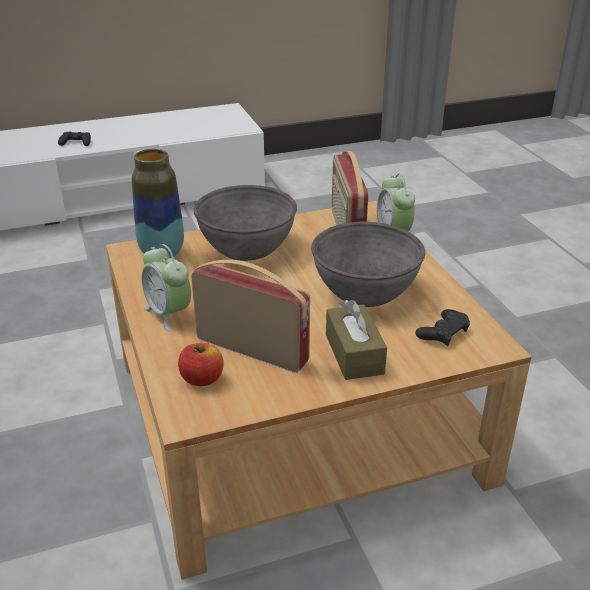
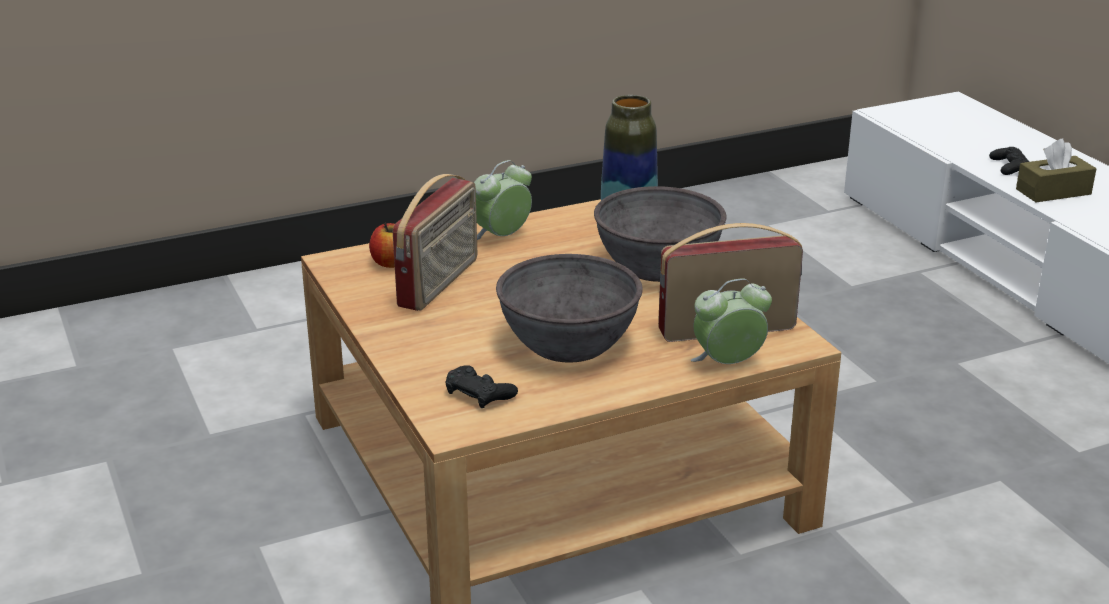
camera: 85 degrees right, 5 degrees down
(354, 354) = (433, 337): brown tissue box -> brown tissue box (1053, 192)

